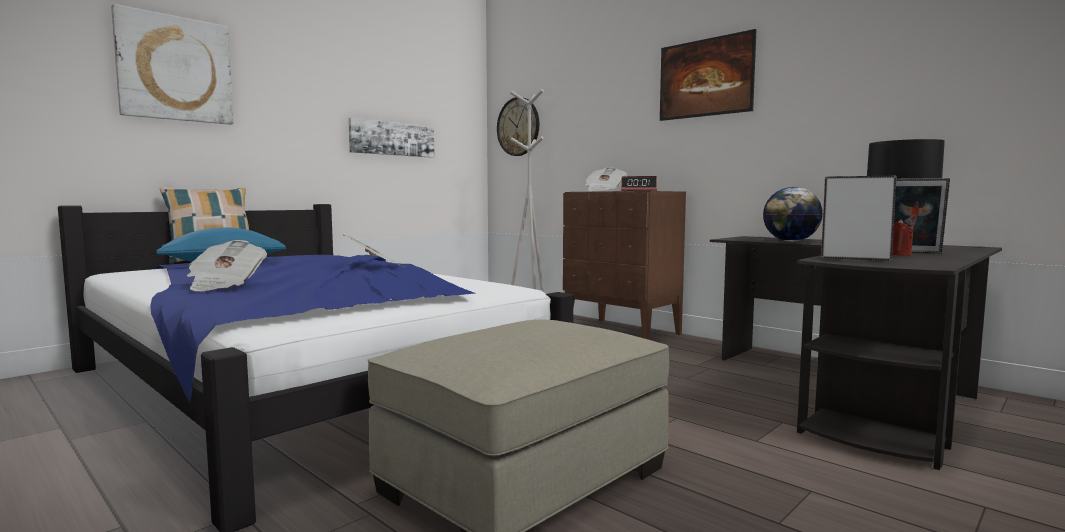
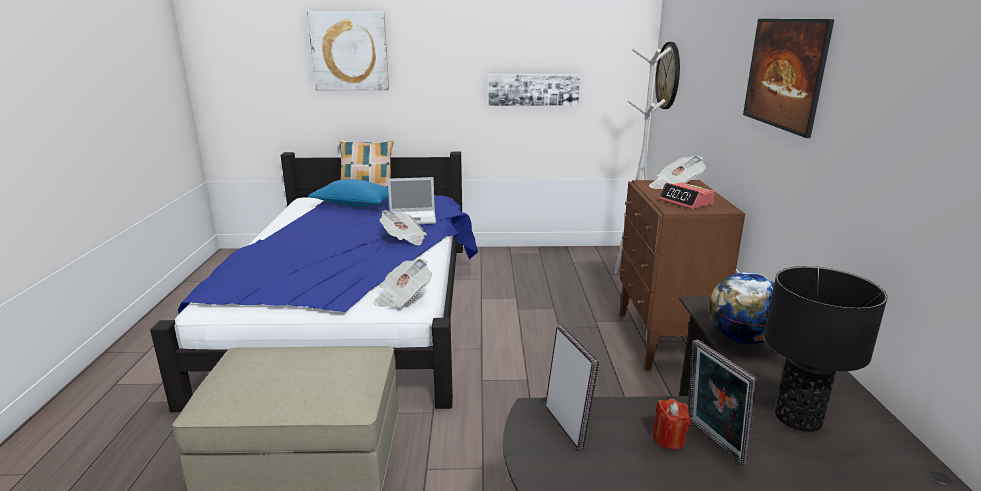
camera: 45 degrees right, 15 degrees up
(225, 285) = (275, 249): newspaper -> newspaper (402, 298)
(342, 259) = (413, 218): none -> laptop

